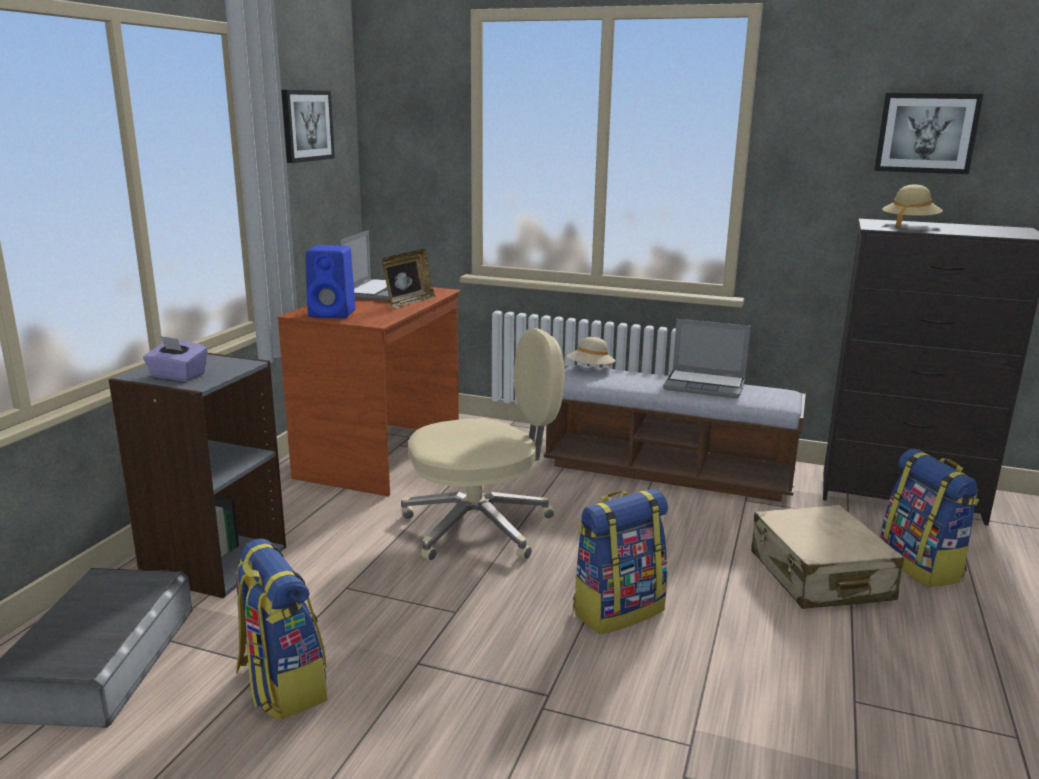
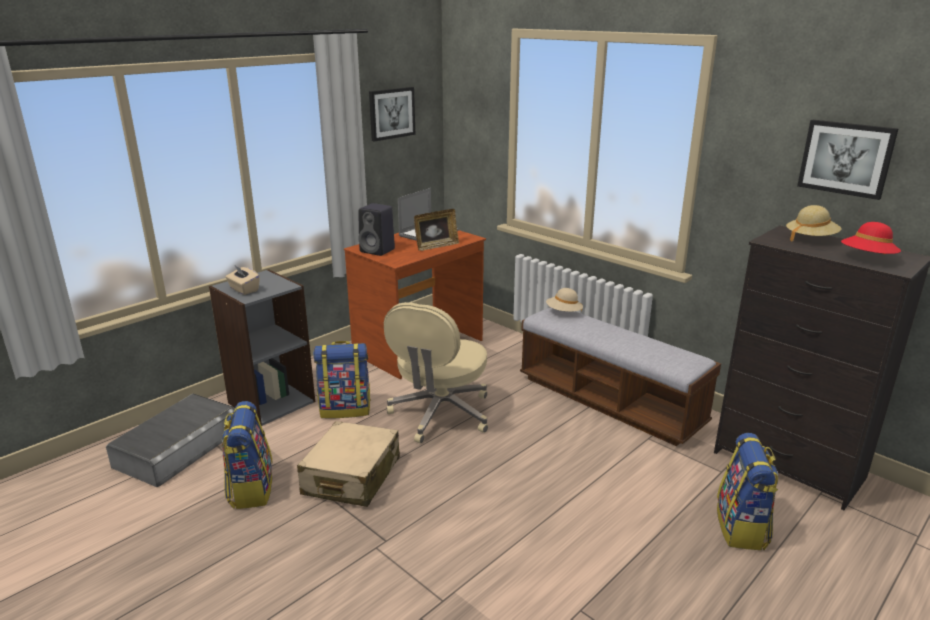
camera: 25 degrees right, 5 degrees up
(177, 376) = (244, 289): purple tissue box -> beige tissue box
(334, 313) = (378, 250): blue speaker -> black speaker
(481, 526) = (440, 415): beige office chair -> beige office chair turned 105 degrees clockwise
(617, 610) = (477, 497): backpack -> backpack (345, 409)
(705, 385) = (636, 342): laptop -> none
(819, 576) = (647, 513): beige suitcase -> beige suitcase (351, 477)
(988, 232) = (867, 258): none -> red hat

